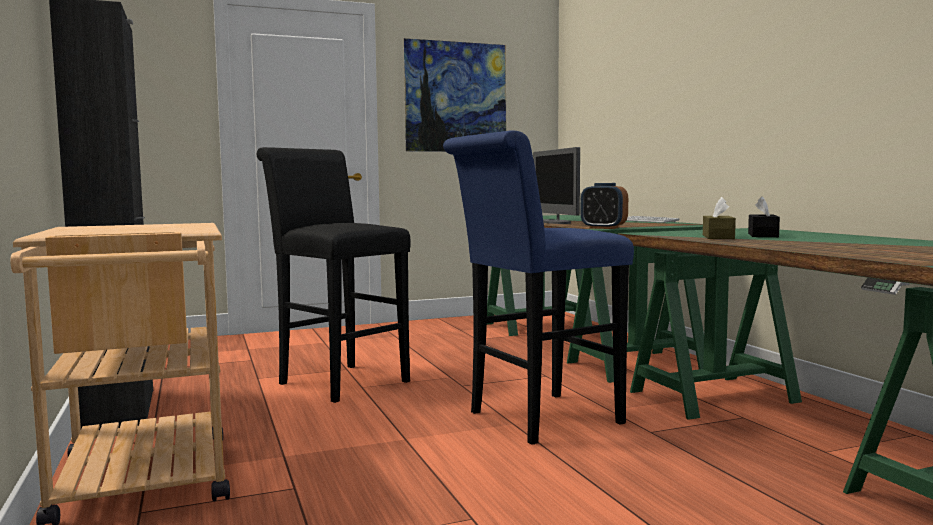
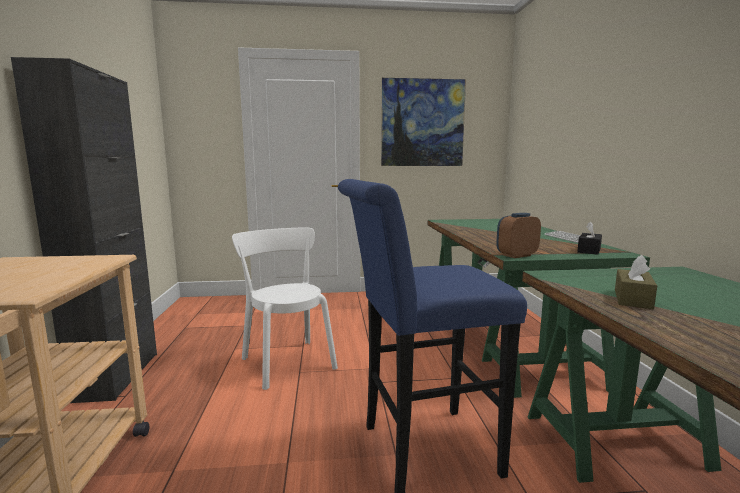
camera: 15 degrees right, 5 degrees up
(338, 381) = (287, 361): black stool -> white chair
(555, 222) = (483, 236): monitor -> none
(603, 228) = (516, 255): alarm clock -> alarm clock turned 105 degrees clockwise
(763, 235) = (692, 298): black tissue box -> black tissue box (589, 250)

